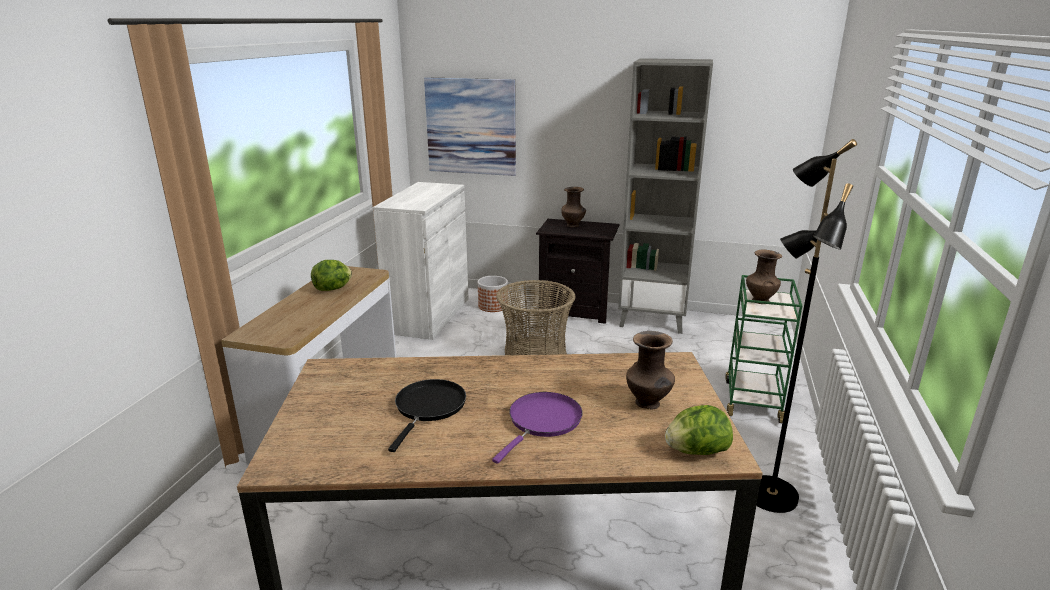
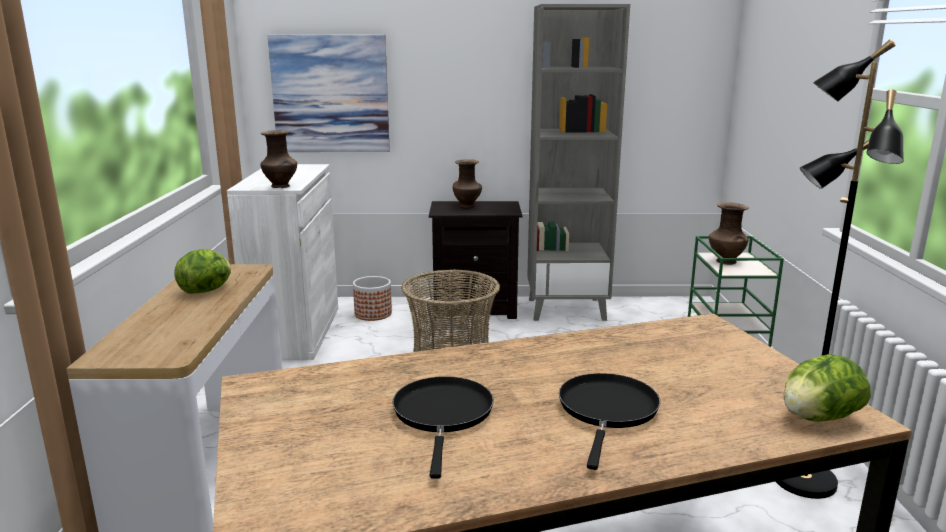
camera: 15 degrees left, 5 degrees down
(542, 422) = (607, 411): purple frying pan -> black frying pan
(648, 404) = (716, 373): brown vase -> brown vase (281, 186)

